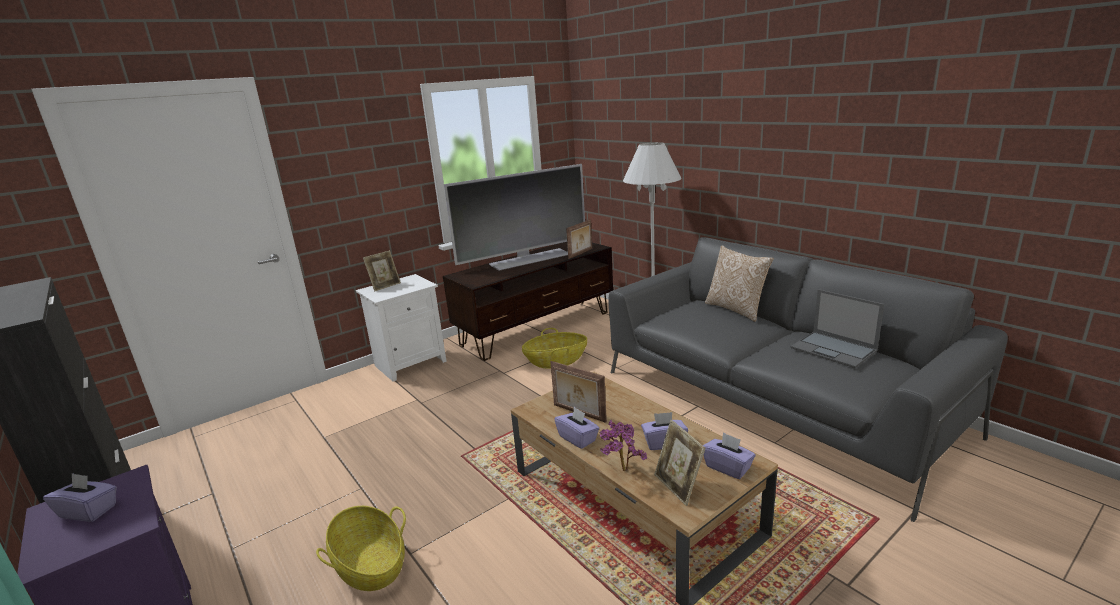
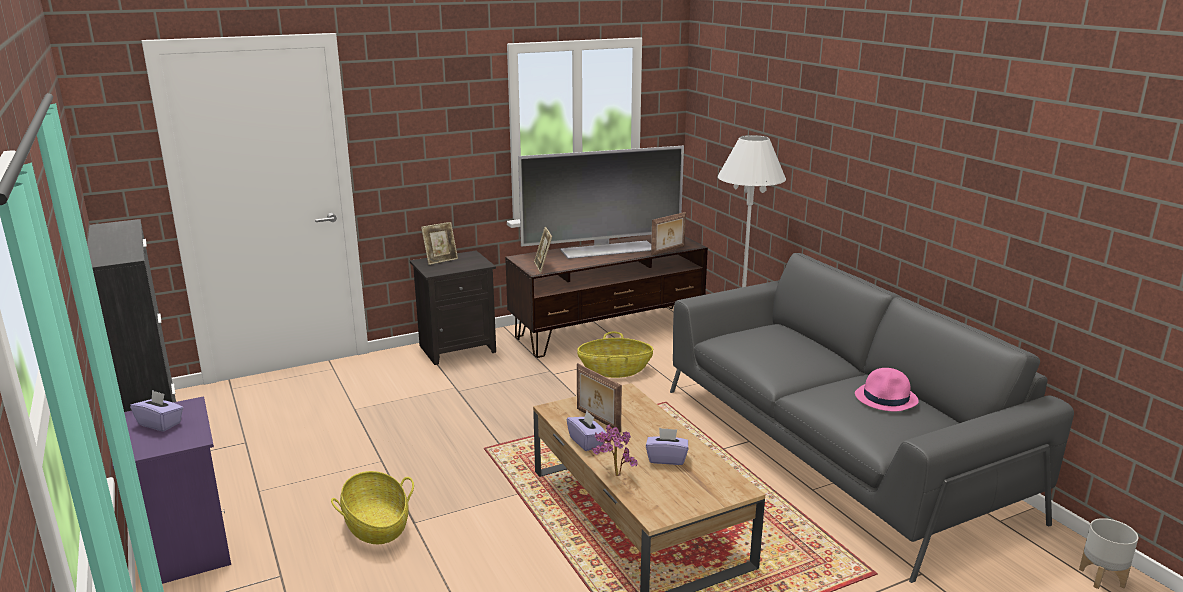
camera: 10 degrees right, 0 degrees up
(411, 363) = (458, 348): white nightstand -> black nightstand
(678, 486) = (660, 496): picture frame -> picture frame (543, 267)
(728, 467) = (715, 489): purple tissue box -> none
(736, 309) = (813, 341): pillow -> none
(834, 349) = (886, 398): laptop -> pink hat
(1063, 482) = (1102, 577): none -> grey planter

